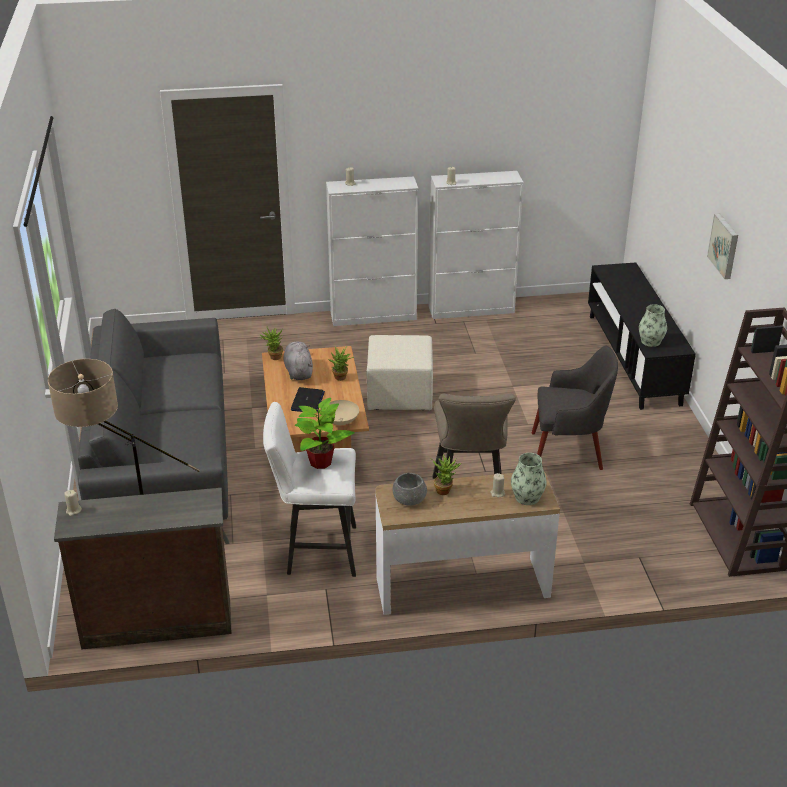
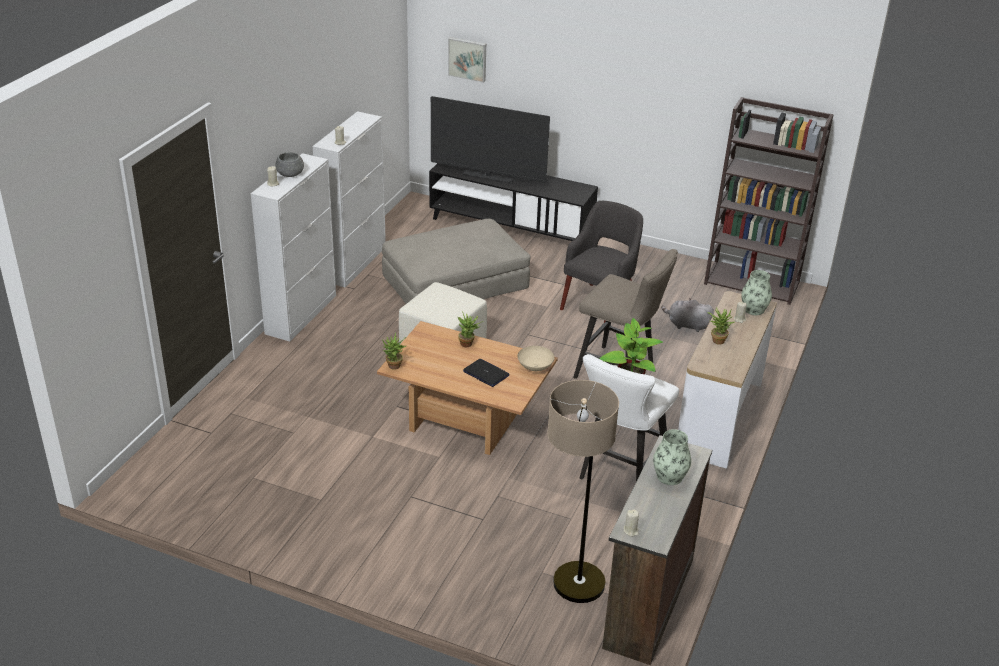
camera: 60 degrees left, 0 degrees up
(163, 460) = (402, 520): grey sofa -> none
(298, 371) = (432, 362): grey plush toy -> grey plush toy (687, 325)
(409, 499) = (717, 359): grey bowl -> grey bowl (290, 173)
(506, 364) = (455, 281): none -> beige ottoman
(624, 294) = (488, 177): none -> television
(650, 341) = (564, 194): vase -> vase (669, 476)
(725, 245) = (621, 84): picture -> picture (468, 59)

